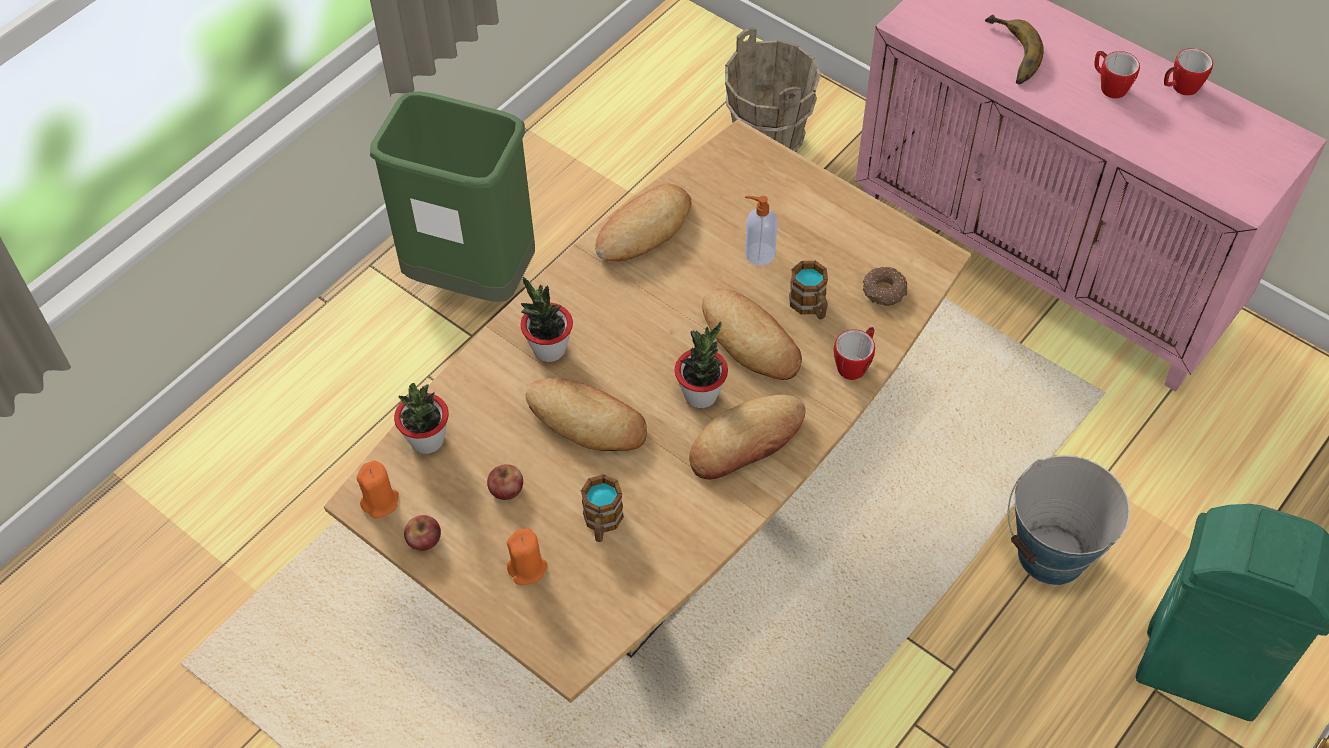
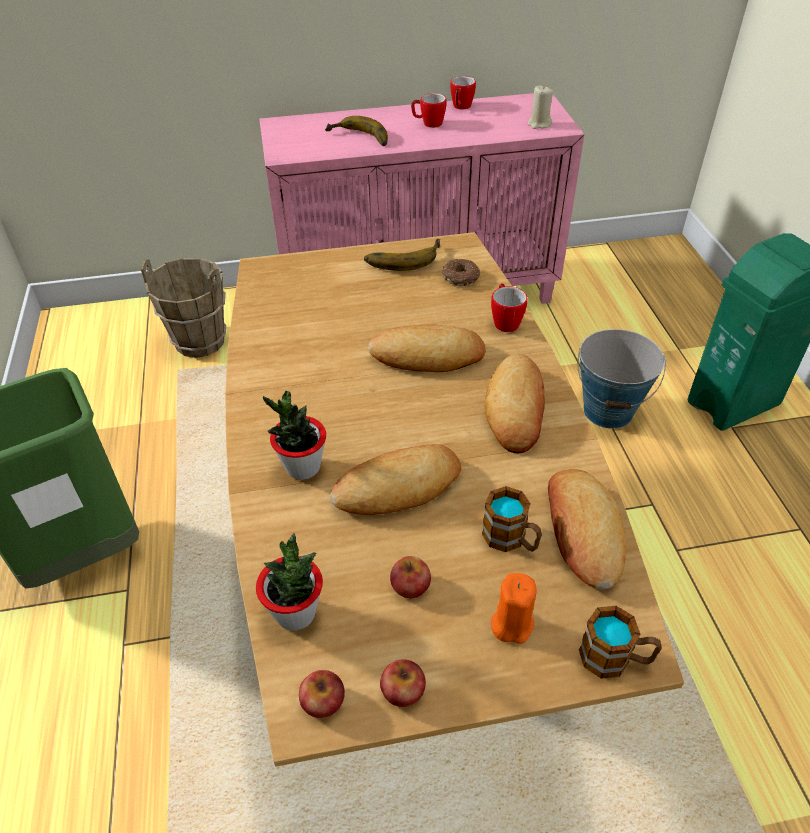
camera: 50 degrees left, 10 degrees down
(380, 501) = (323, 701): orange candle -> apple
(644, 229) = (265, 350): bread -> bread (582, 532)
(701, 394) = (447, 407): potted plant -> none
(758, 254) = (360, 311): soap dispenser -> none
(810, 306) = (434, 313): mug -> mug (615, 658)
(867, 228) = (402, 257): none -> banana
(1228, 177) = (539, 124): none -> beige candle

